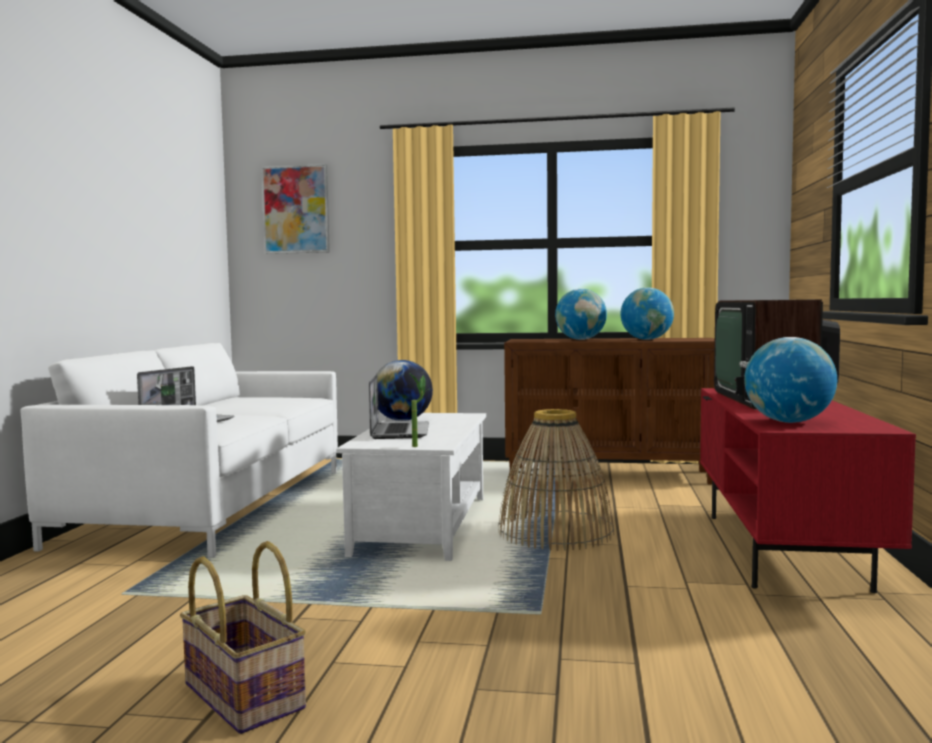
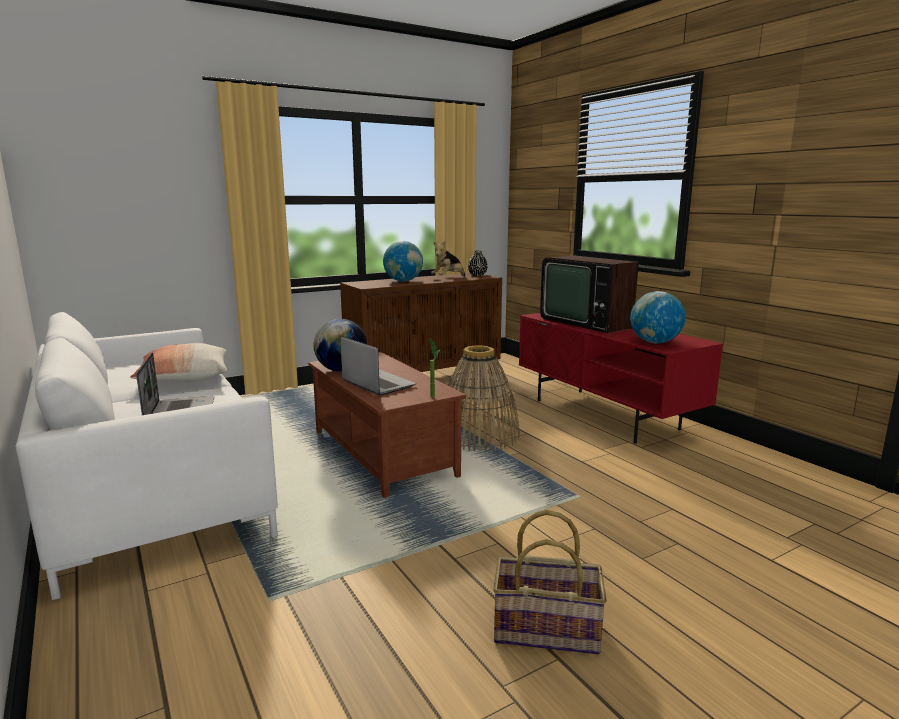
camera: 40 degrees left, 10 degrees up
(262, 408) = (184, 379): none -> pillow
(296, 209) = (101, 156): picture -> none
(421, 524) = (381, 453): white coffee table -> brown coffee table
(647, 339) = (448, 278): globe -> plush toy
(700, 339) = (477, 275): none -> black vase

